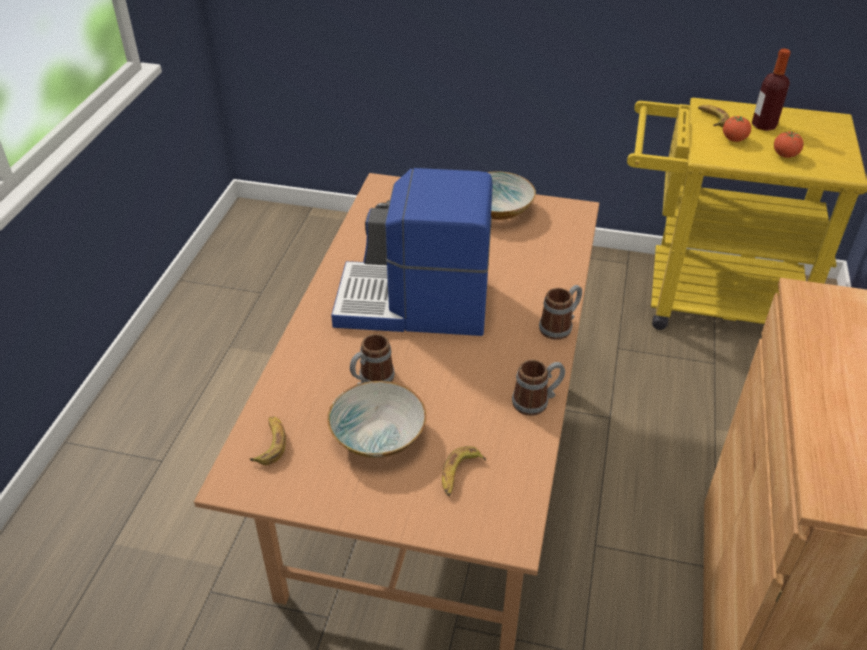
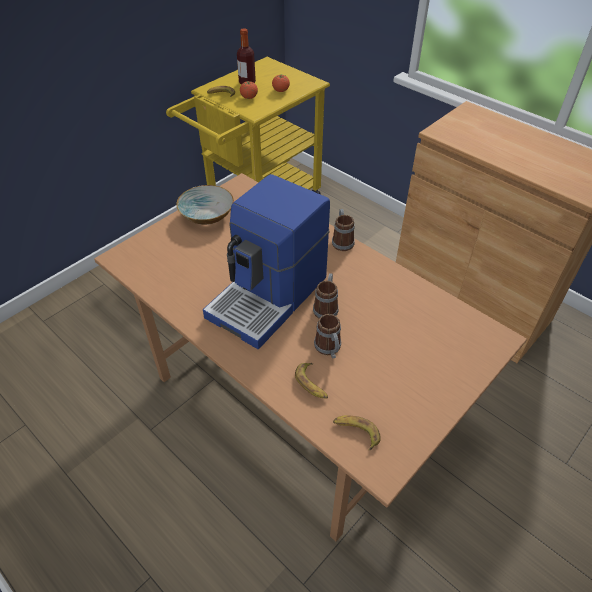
camera: 60 degrees left, 5 degrees up
(377, 436) = (383, 367): bowl -> none
(459, 474) = (439, 340): banana -> banana (312, 384)
(536, 401) = (399, 279): mug -> mug (326, 307)

